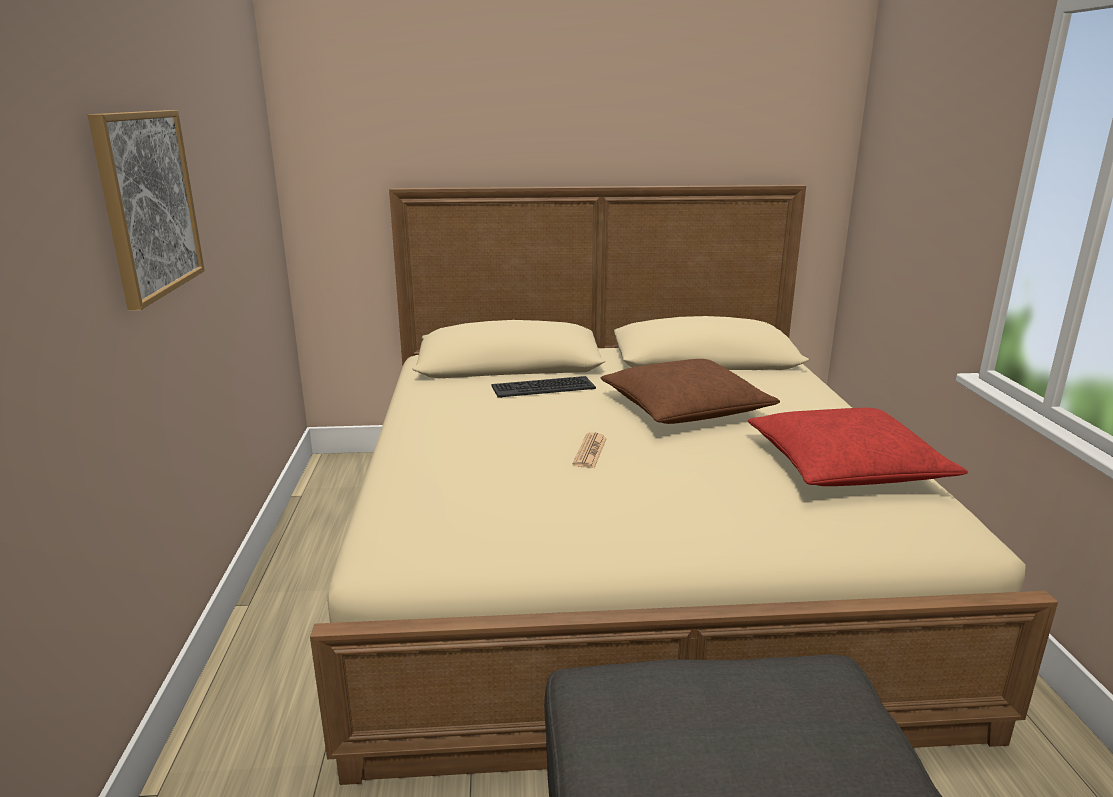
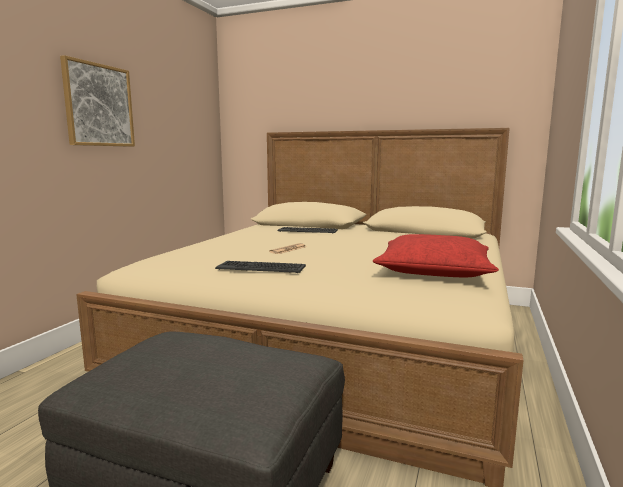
camera: 25 degrees right, 10 degrees down
(618, 512) = (261, 267): none -> keyboard
(684, 408) = (372, 243): brown pillow -> none

